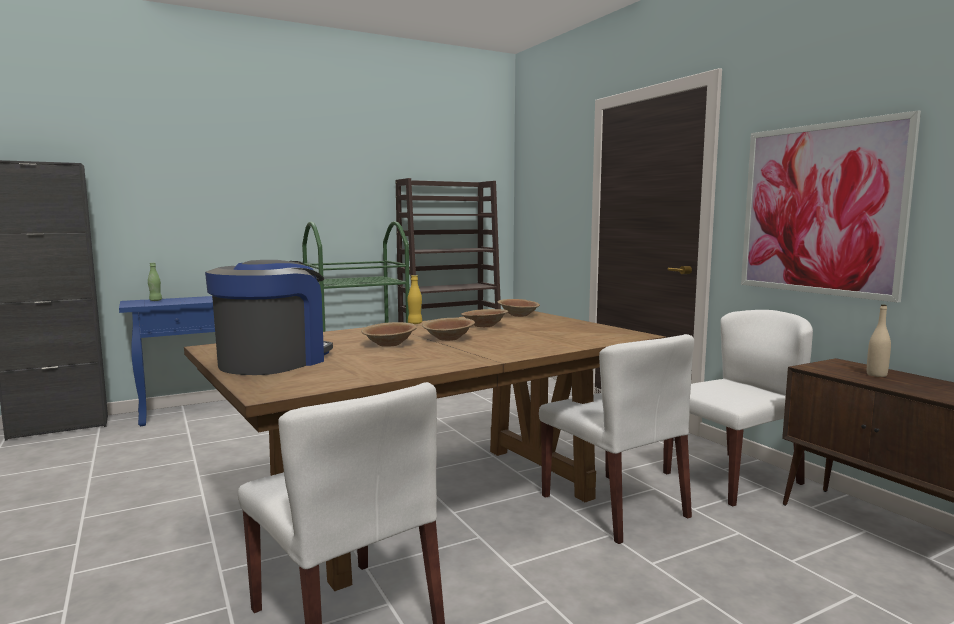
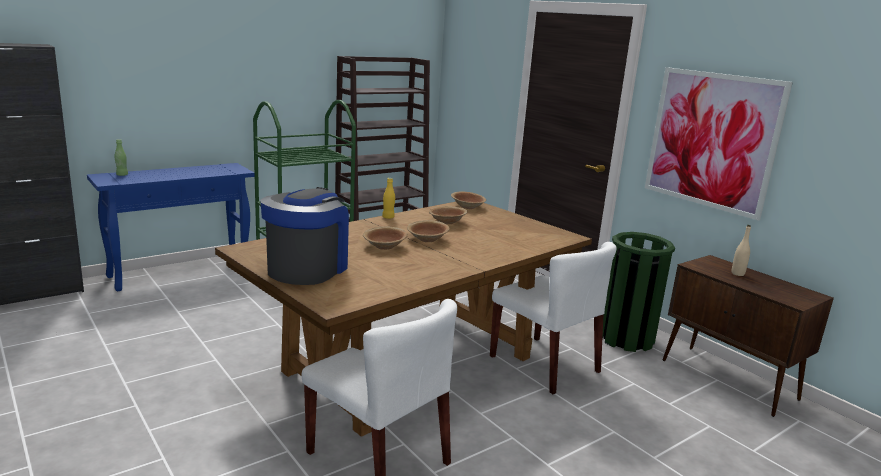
camera: 10 degrees left, 10 degrees up
(732, 477) = (626, 338): white chair -> green trash can

